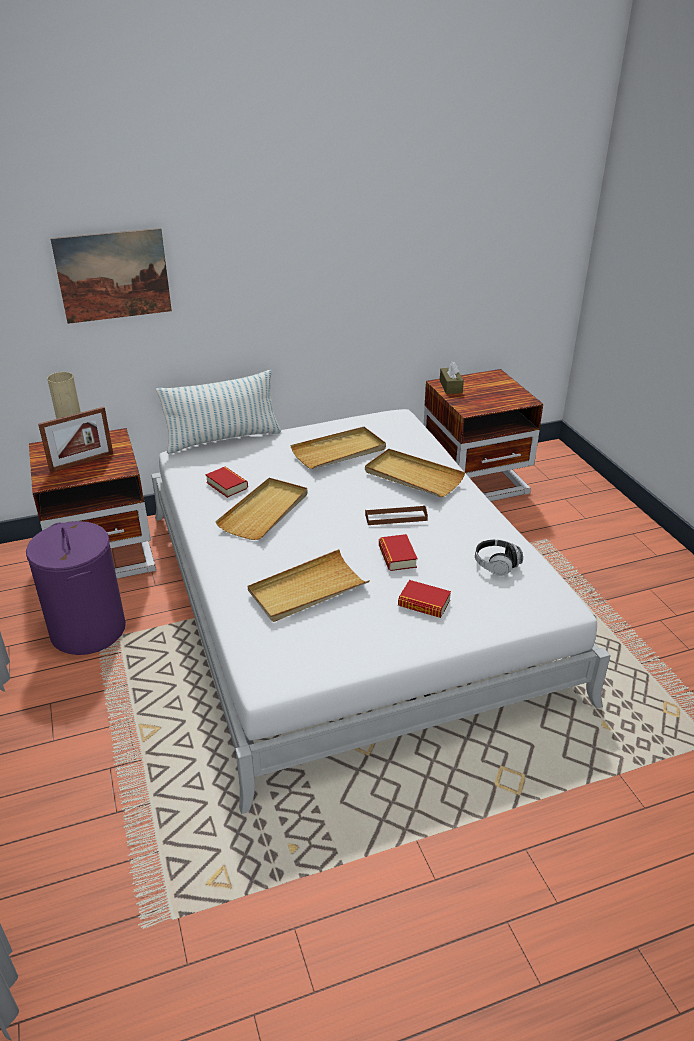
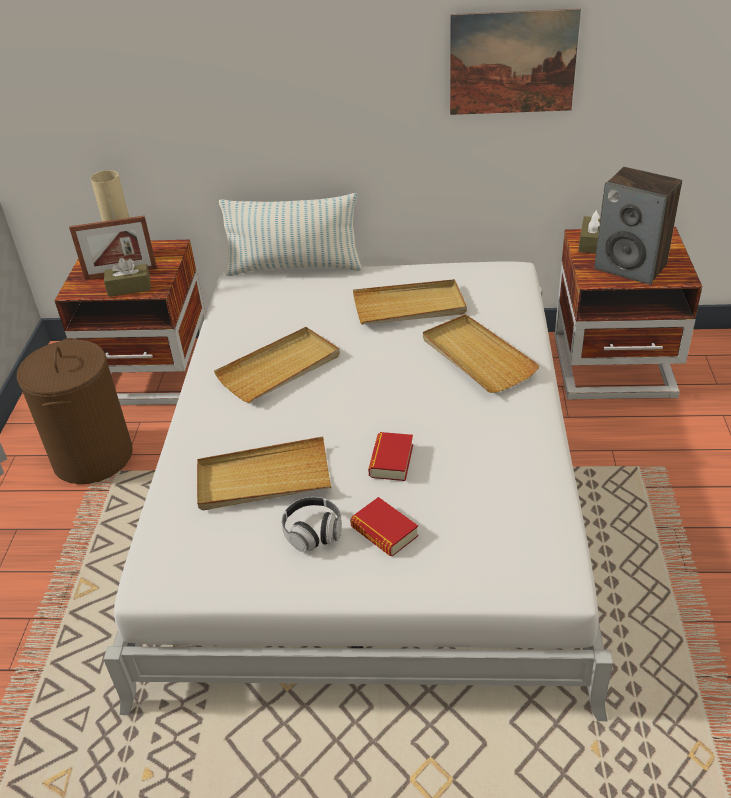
camera: 25 degrees right, 5 degrees up
(88, 630) = (93, 456): purple laundry basket -> brown laundry basket
(98, 472) = (129, 288): none -> brown tissue box
(113, 275) = (171, 65): picture -> picture (512, 63)
(227, 485) = (262, 327): book -> none
(396, 517) = (422, 408): brown tray -> none
(489, 398) = (631, 267): none -> speaker
(496, 564) = (507, 501): headphones -> headphones (313, 532)

